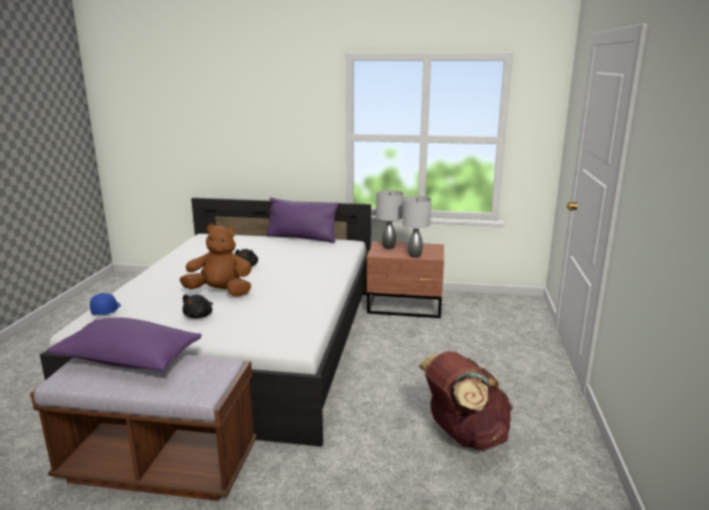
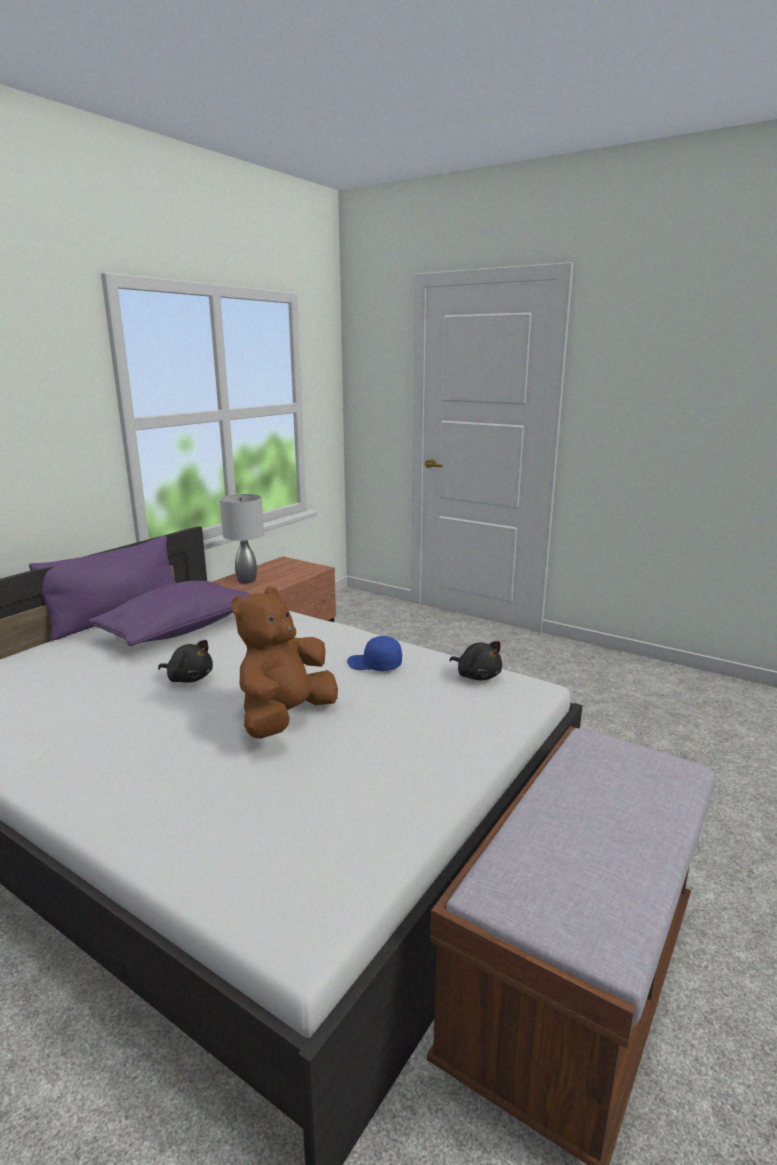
camera: 65 degrees left, 0 degrees up
(106, 310) = (231, 872): blue cap -> blue cap (374, 665)
(129, 360) = (551, 835): purple pillow -> purple pillow (179, 630)
(199, 316) = (372, 751): black plush toy -> black plush toy (477, 676)
(415, 255) = (299, 575): grey table lamp -> none
(463, 436) = (582, 704): brown backpack -> none

